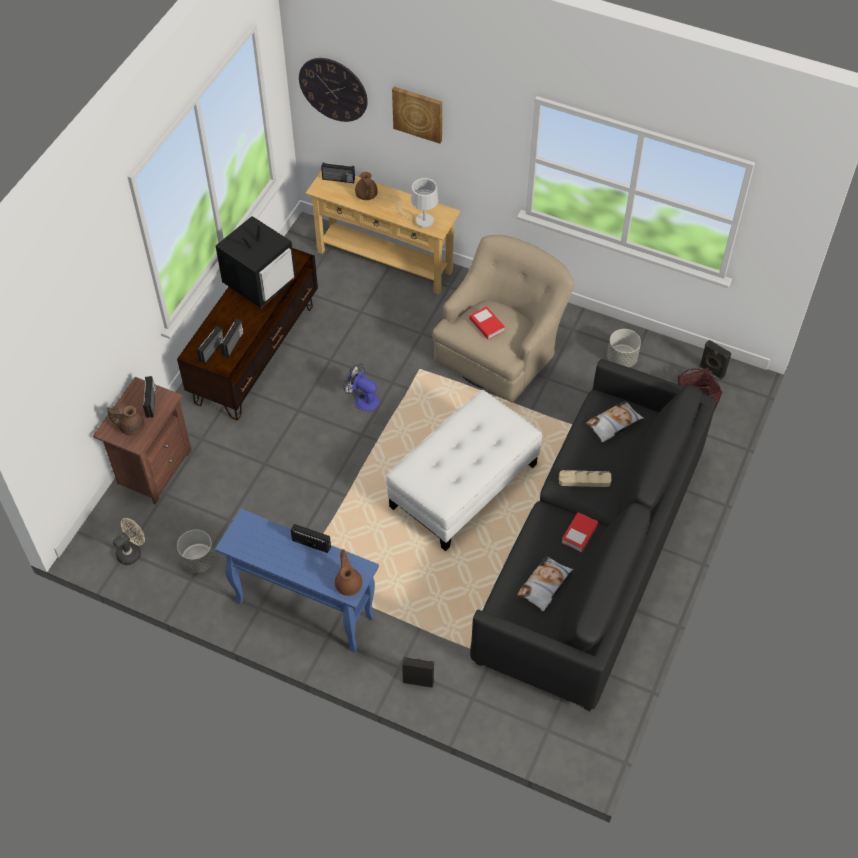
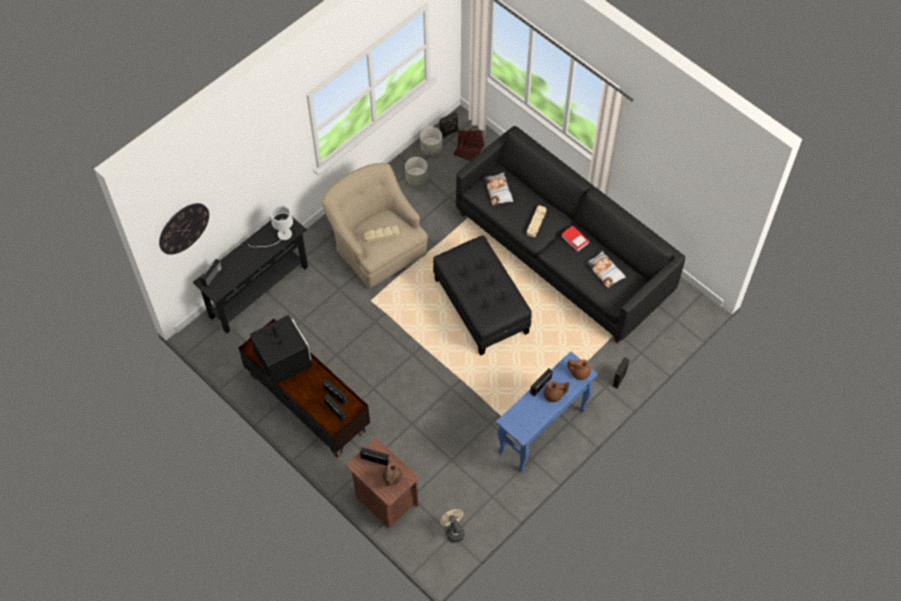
camera: 70 degrees left, 5 degrees up
(198, 560) = (477, 488): grey planter -> grey planter (431, 148)
(363, 399) = (382, 344): fan -> none
(366, 195) = (239, 263): brown teapot -> brown teapot (554, 395)
(385, 261) = (258, 291): beige console table -> black console table
(418, 113) = (241, 182): picture -> none
(464, 486) = (482, 305): white ottoman -> black ottoman
(486, 325) = (381, 235): book -> beige tray

